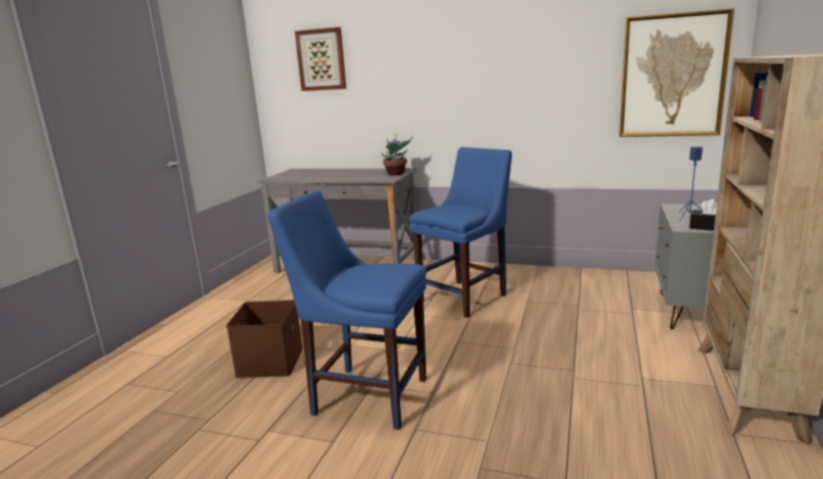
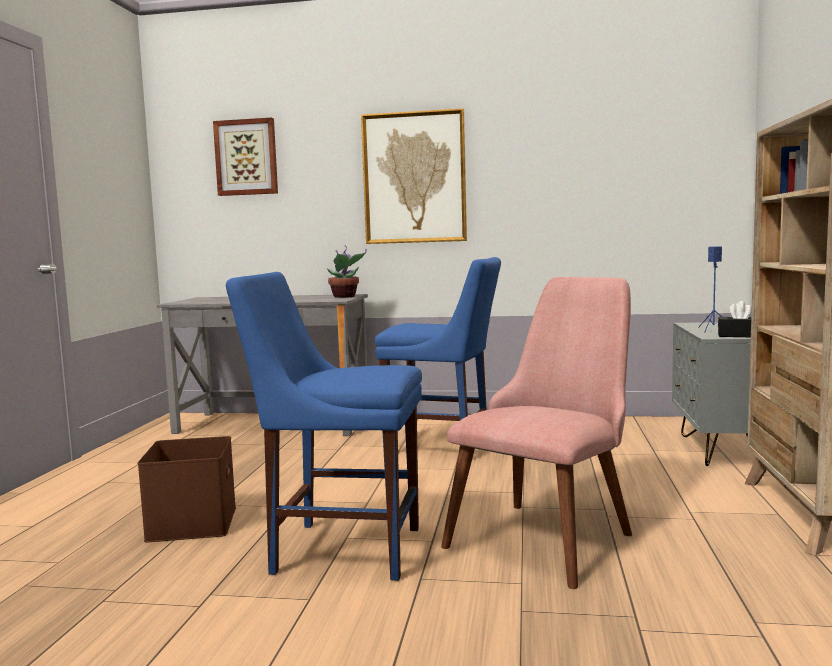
camera: 10 degrees left, 10 degrees down
(466, 297) = (443, 447): blue chair -> blue chair turned 75 degrees clockwise
(524, 391) = (550, 532): none -> pink chair
(672, 76) = (672, 181): picture -> picture (414, 178)

